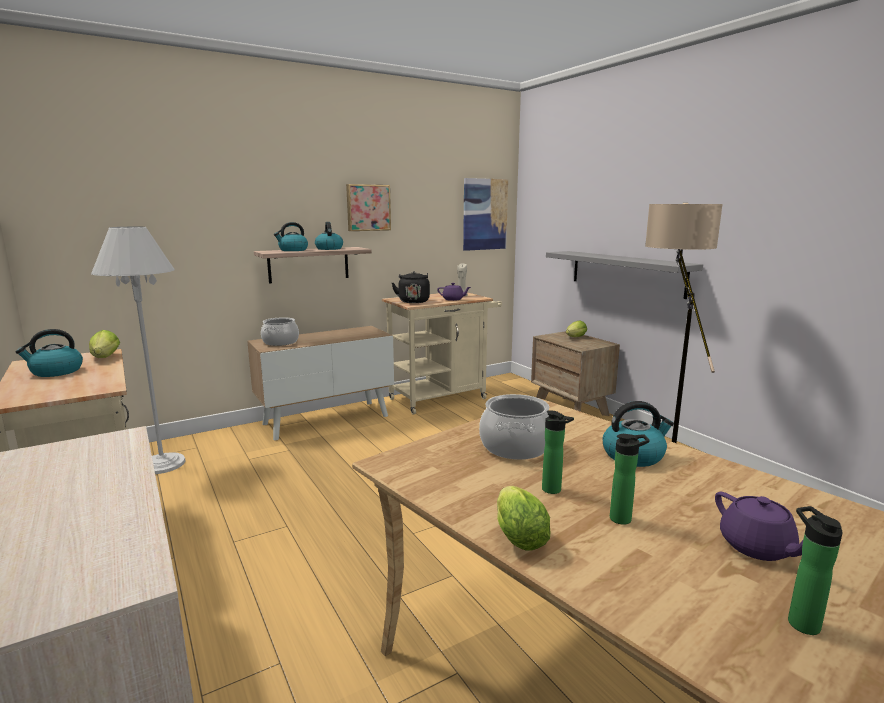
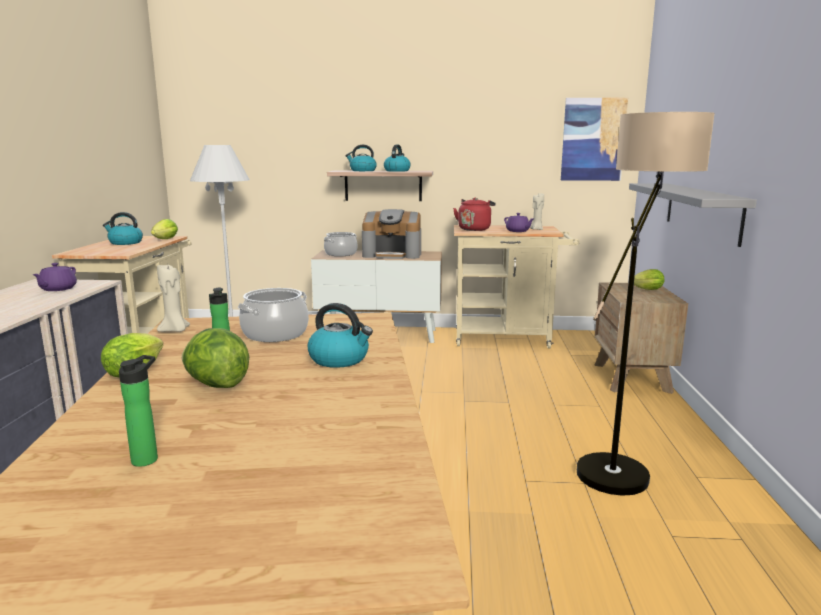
camera: 35 degrees right, 0 degrees up
(335, 335) = (392, 254): none -> coffee machine
(368, 207) = (446, 131): picture -> none
(412, 473) = (175, 330): none -> beige candle
(413, 301) = (474, 229): black kettle -> red kettle
(623, 519) = (216, 384): bottle -> lettuce
(757, 547) = (247, 425): purple teapot -> purple teapot (57, 289)

